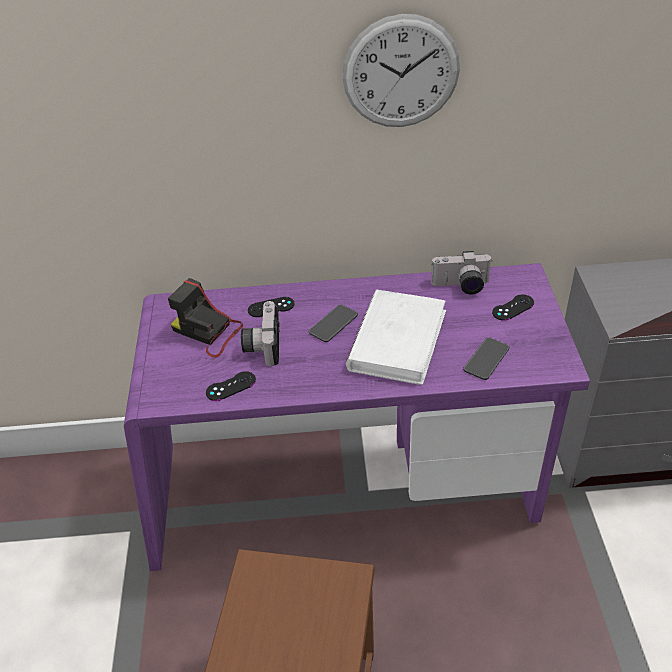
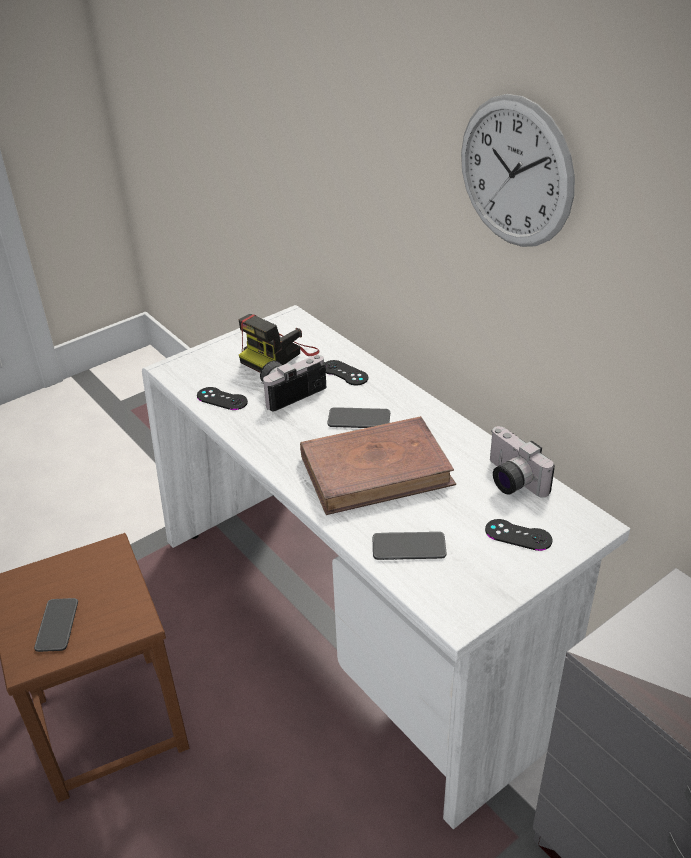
camera: 55 degrees right, 5 degrees down
(208, 332) = (278, 355): camera -> camera turned 135 degrees counterclockwise
(311, 639) = (57, 625): none -> phone
(345, 492) = (352, 629): purple desk -> white desk
(397, 340) = (376, 470): white book -> brown book

